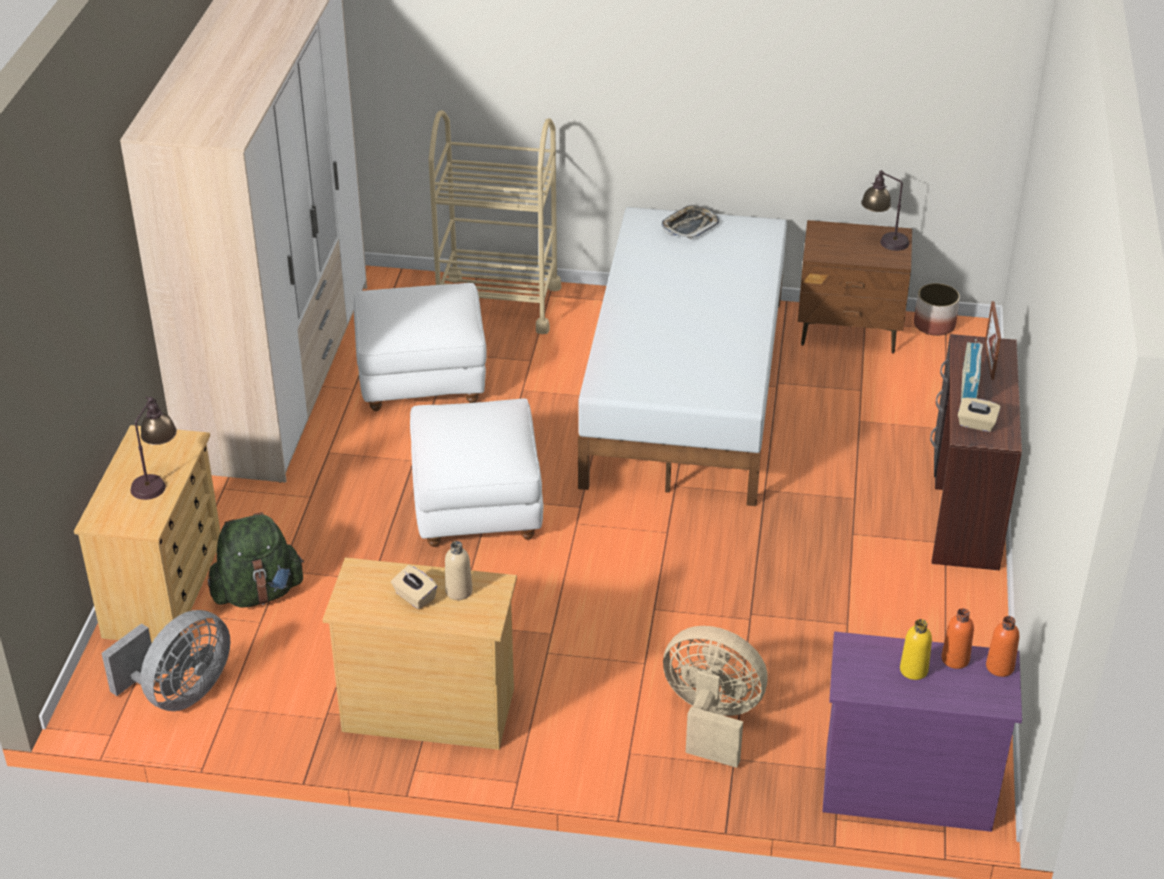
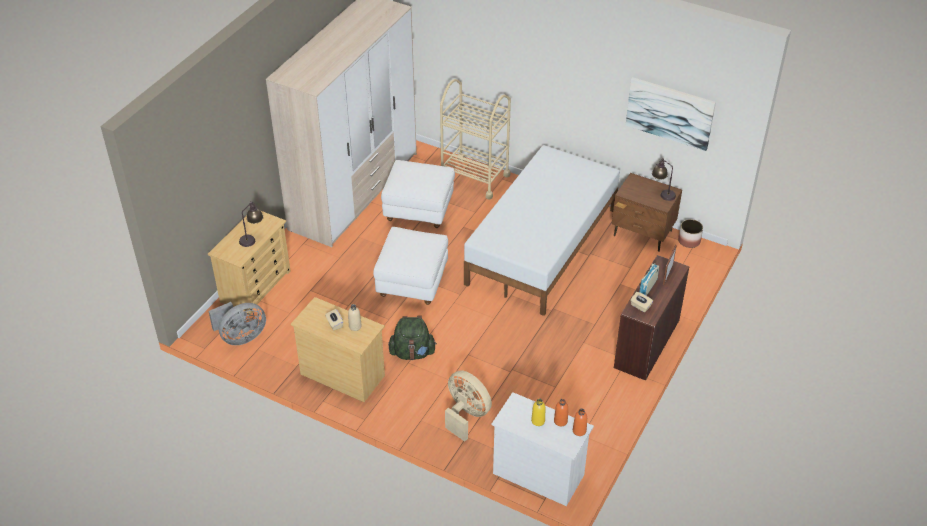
camera: 20 degrees right, 5 degrees up
(258, 593) = (295, 298): green backpack -> green backpack (412, 353)
(689, 226) = (568, 162): tray -> none
(880, 82) = (670, 113): none -> picture
(906, 788) = (538, 474): purple dresser -> white dresser

